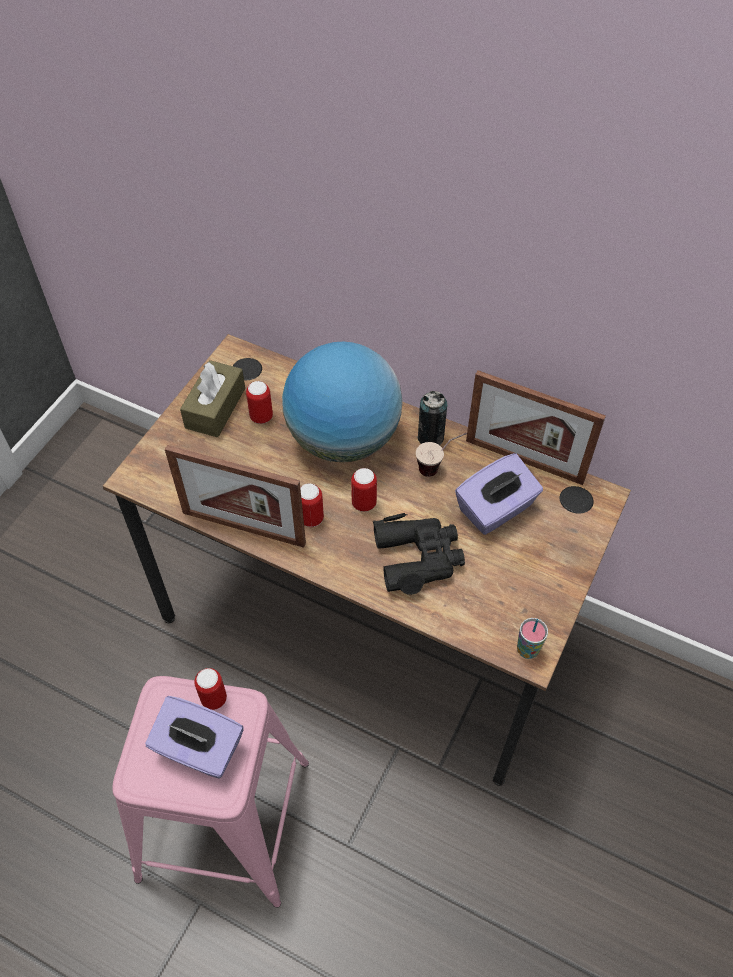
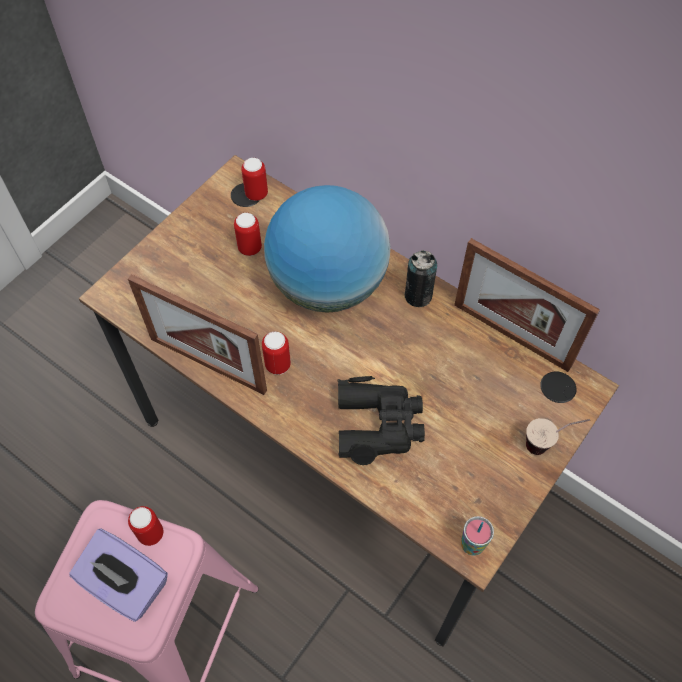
camera: 10 degrees right, 5 degrees up
(215, 408) = (206, 232): brown tissue box -> none
(364, 503) = (335, 357): can -> can (256, 194)
(439, 467) = (420, 329): cup -> cup (549, 444)
(496, 509) = (470, 385): purple tissue box -> none

